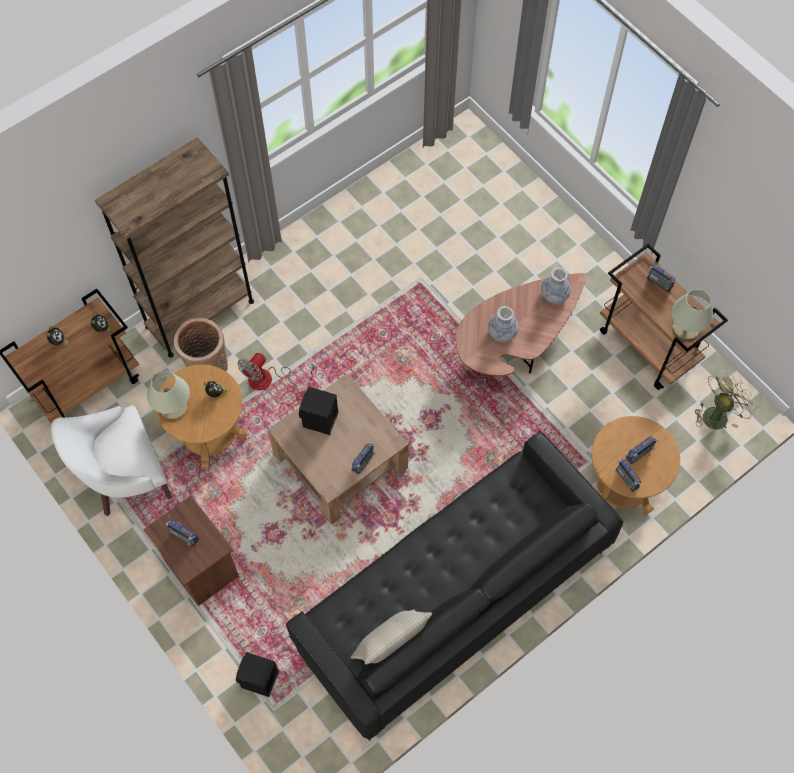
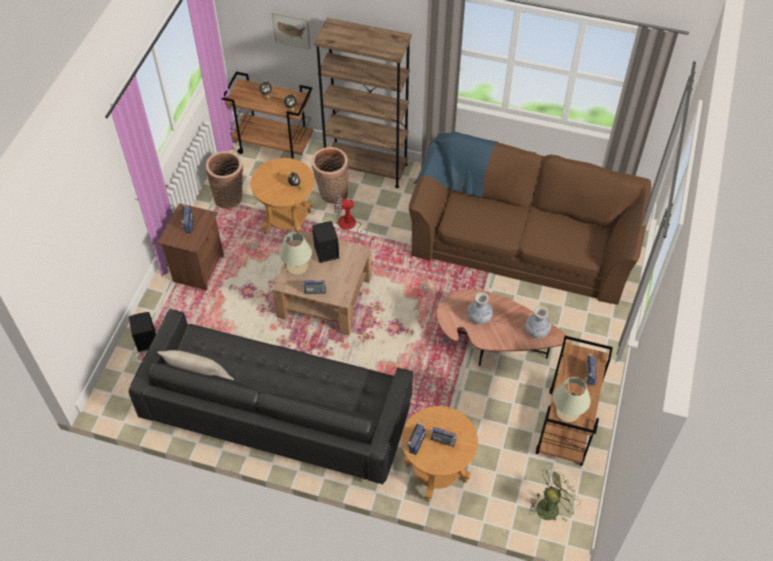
camera: 55 degrees right, 10 degrees down
(51, 249) = (291, 30): none -> picture
(125, 476) = (230, 197): white armchair -> basket
(173, 407) = (269, 171): beige table lamp -> beige table lamp (297, 267)
(413, 236) = (522, 240): none -> brown sofa
(718, 413) = (551, 506): green fan -> green fan turned 45 degrees counterclockwise

